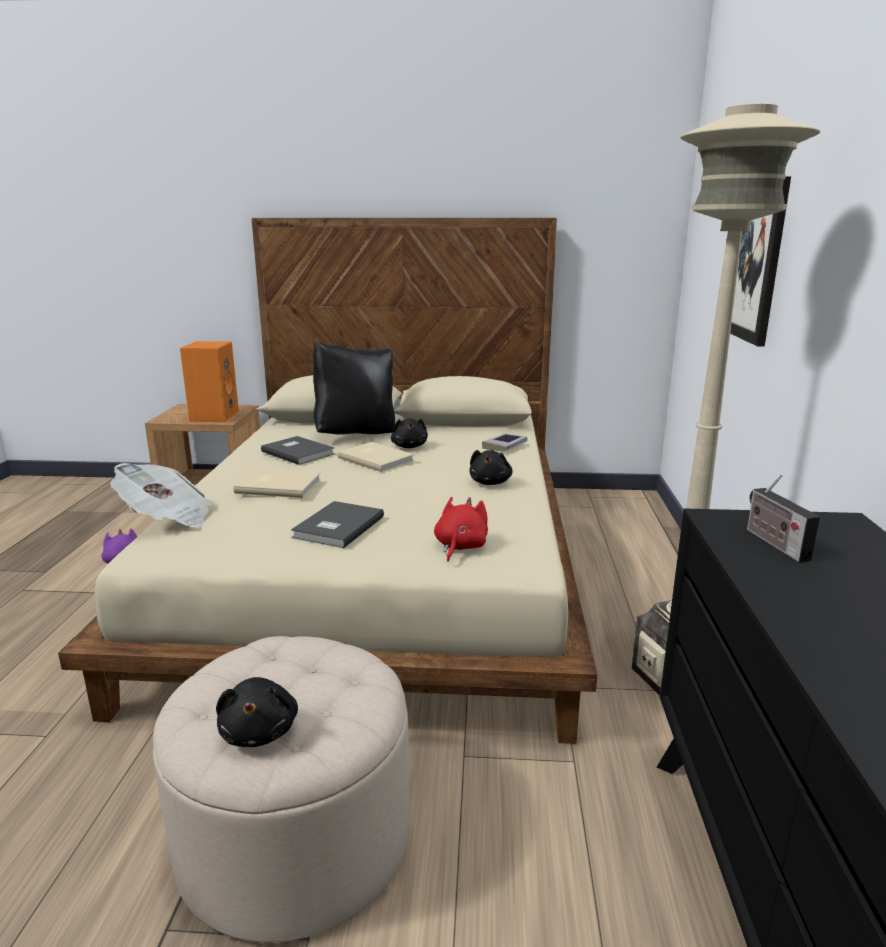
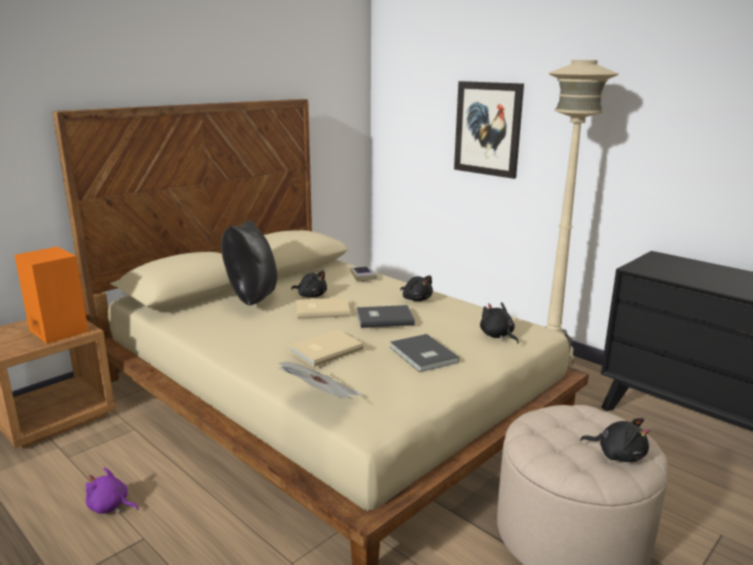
camera: 50 degrees left, 0 degrees up
(298, 452) = (257, 326): grey book -> grey book (383, 318)
(460, 547) = (497, 336): red plush toy -> black plush toy
(773, 543) = (669, 271): radio -> none

